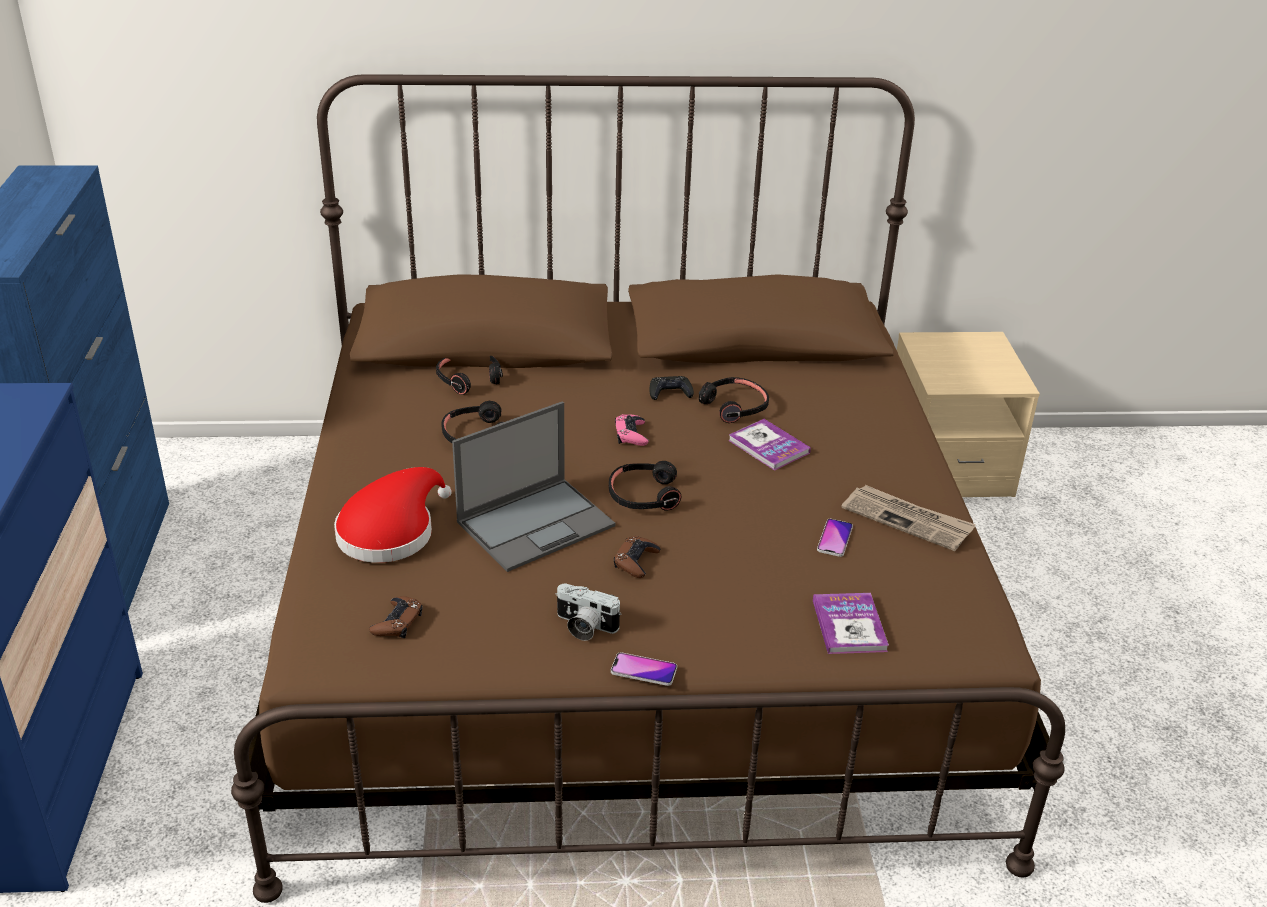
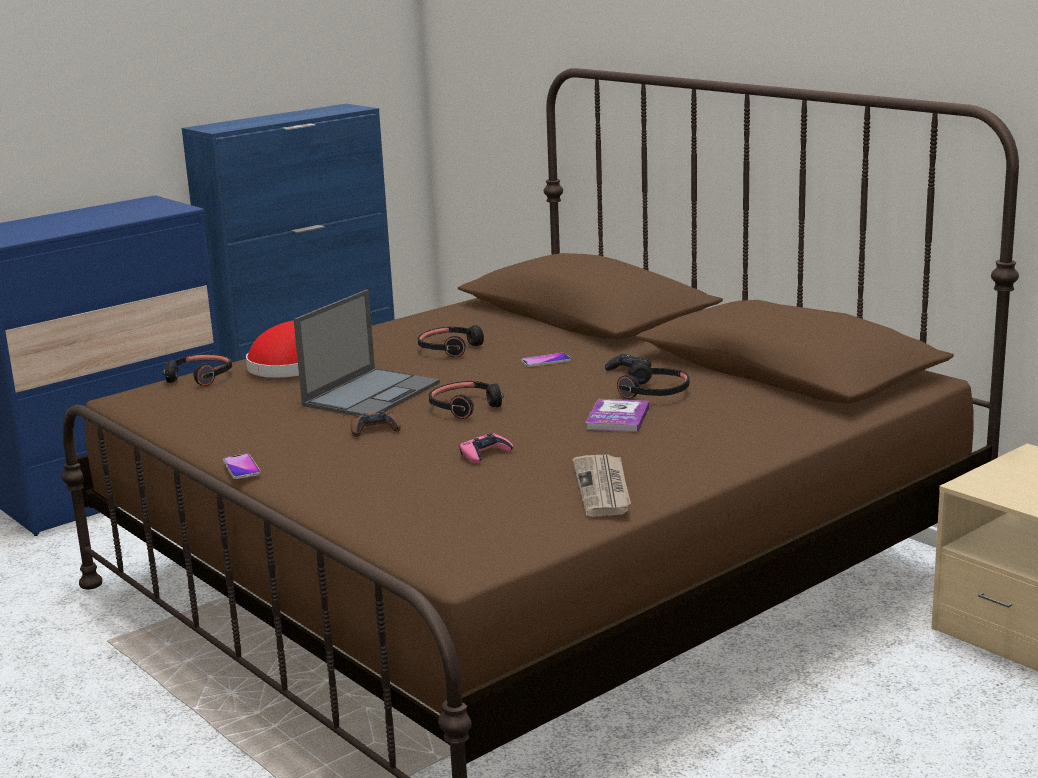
camera: 55 degrees right, 15 degrees down
(397, 622) = (200, 400): brown game controller -> none
(469, 378) = (519, 324): black headphones -> black headphones (199, 377)
(537, 523) = (372, 393): laptop -> laptop turned 75 degrees counterclockwise
(584, 626) = (270, 440): camera -> none
(631, 434) = (542, 380): pink game controller -> pink game controller (485, 454)
(834, 538) = (523, 474): phone -> phone (545, 361)
(849, 625) = (405, 511): book -> none

